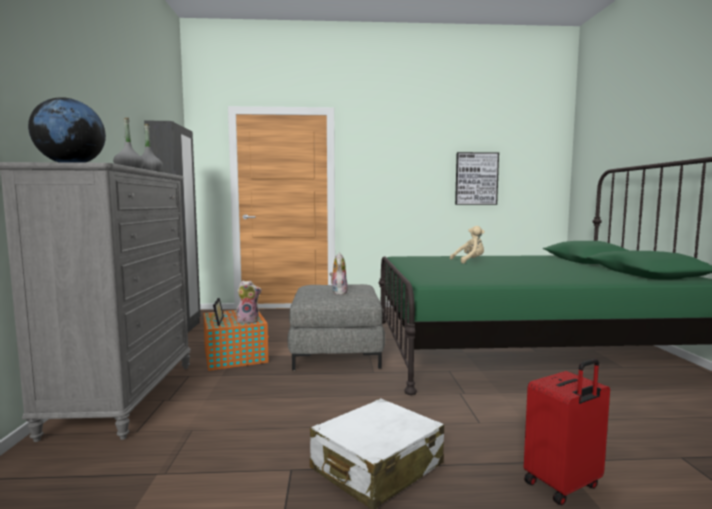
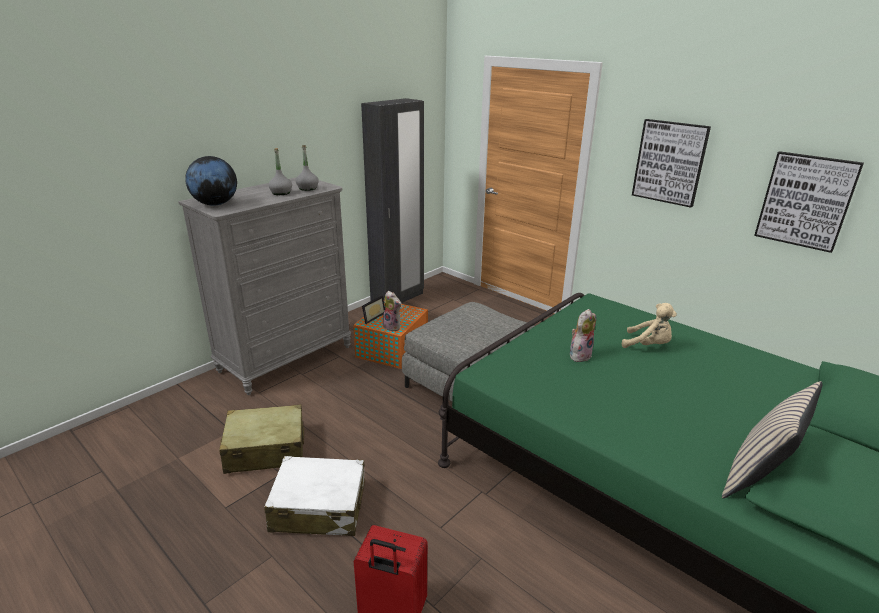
camera: 45 degrees right, 20 degrees up
(236, 464) = (265, 450): none -> beige suitcase
(338, 292) = (465, 331): plush toy -> plush toy (579, 355)
(394, 169) = (669, 162): none -> picture
(621, 275) = (758, 477): none -> beige pillow

